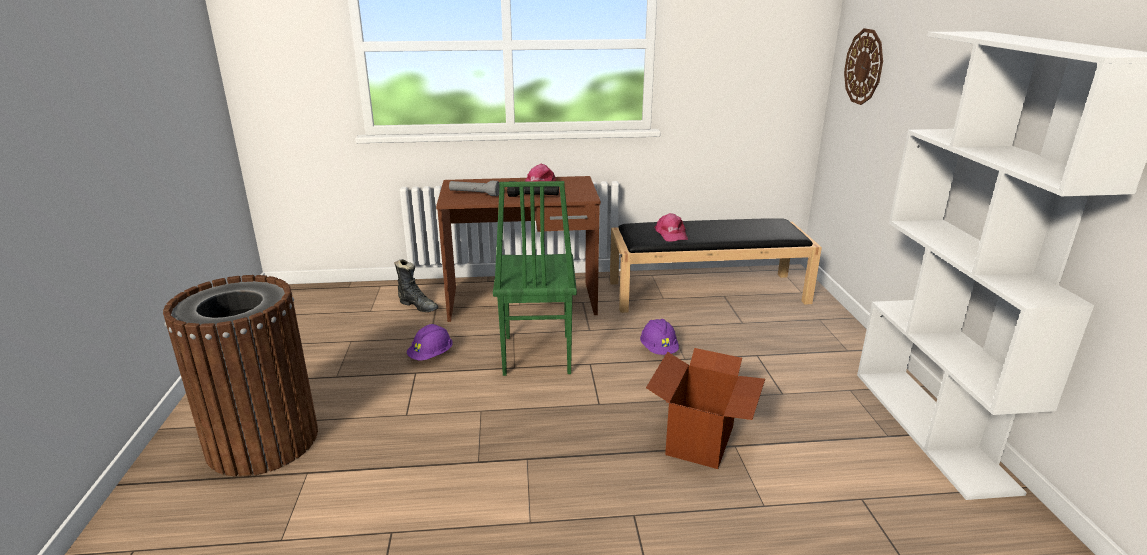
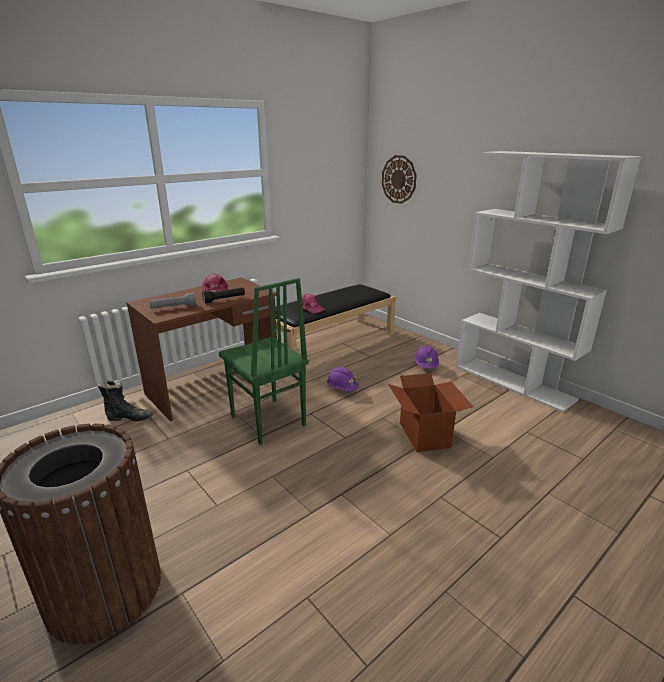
camera: 35 degrees left, 0 degrees up
(431, 356) = (186, 452): purple hard hat -> purple hard hat (426, 366)

